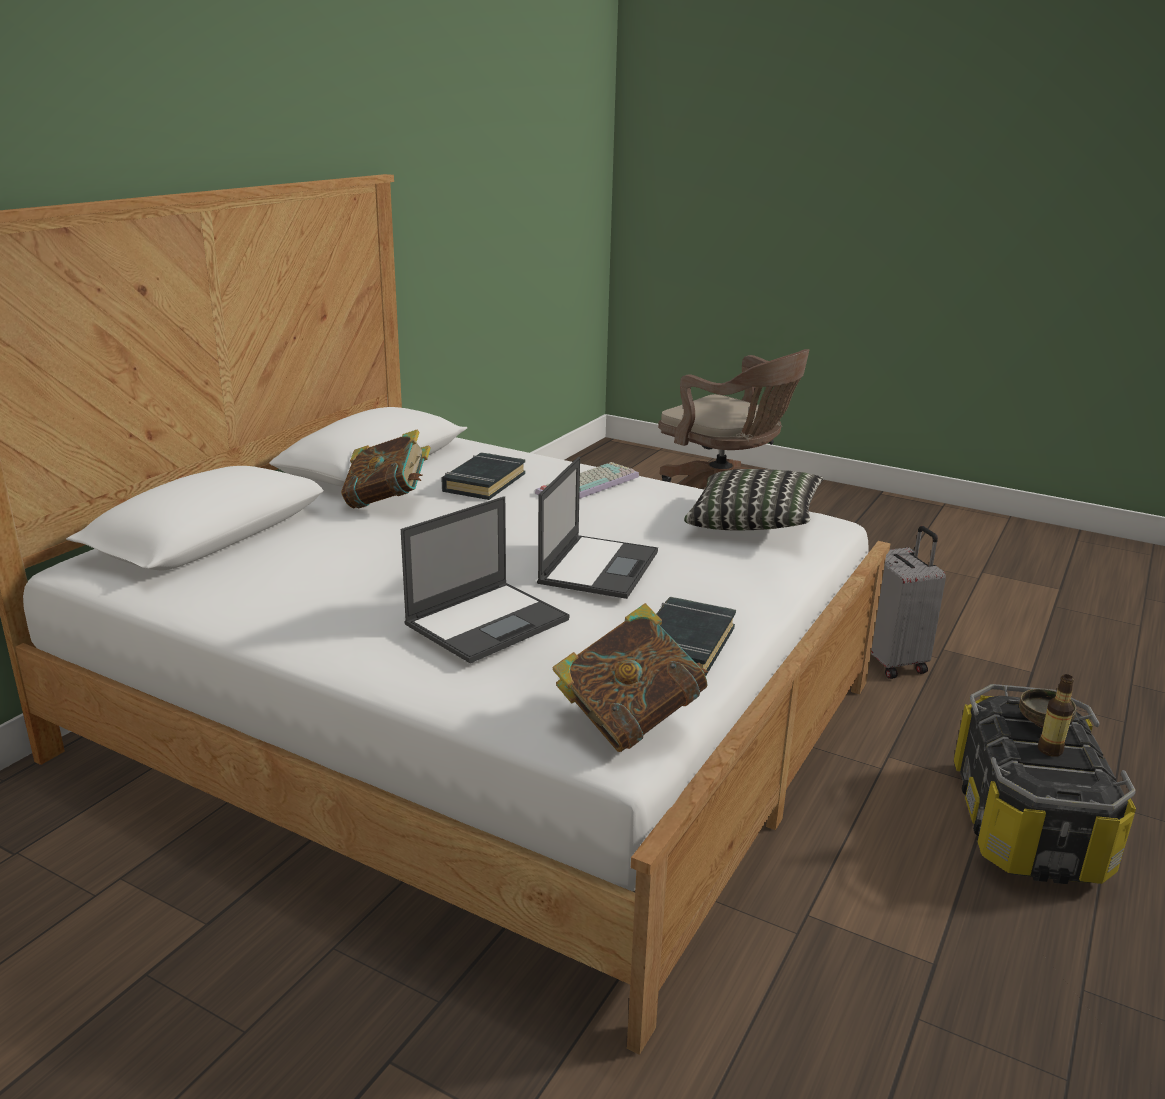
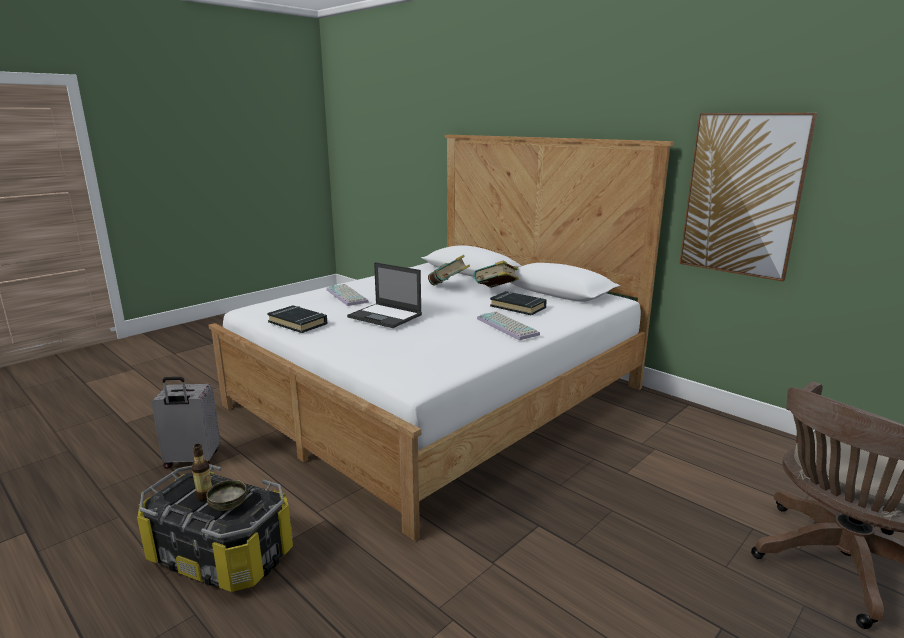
camera: 105 degrees right, 5 degrees down
(443, 236) = (742, 195): none -> picture
(488, 621) = (348, 296): laptop -> keyboard
(630, 721) = (259, 311): book -> book (448, 287)
(753, 523) = (424, 359): pillow -> none
(891, 660) = (443, 571): grey suitcase -> grey suitcase (192, 460)

